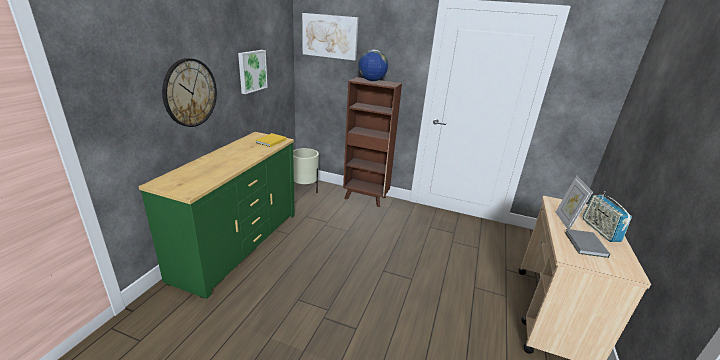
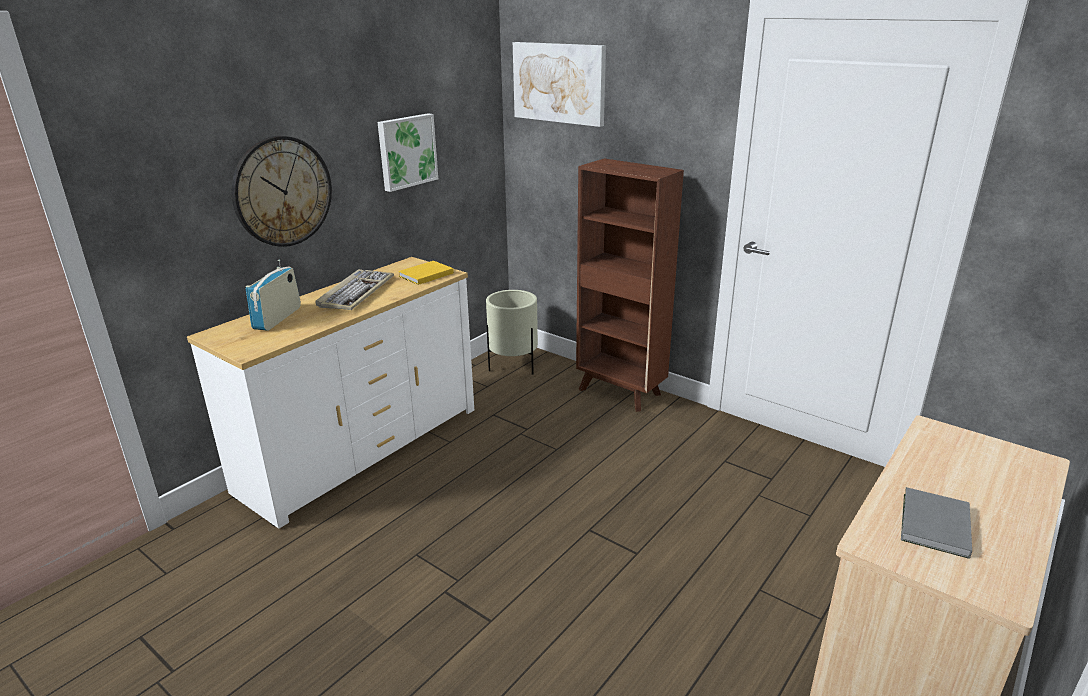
camera: 20 degrees right, 0 degrees up
(236, 153) = (356, 292): none -> keyboard
(238, 244) = (361, 449): green dresser -> white dresser
(372, 81) = (625, 166): globe -> none
(565, 221) = (926, 473): picture frame -> none
(600, 230) = (1000, 501): radio -> radio (277, 318)

